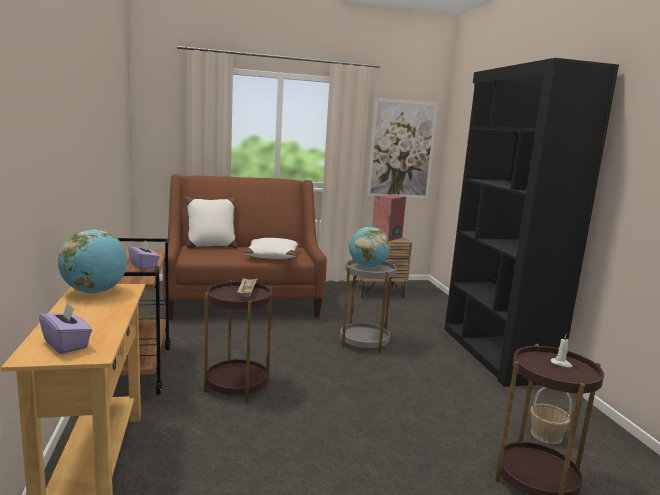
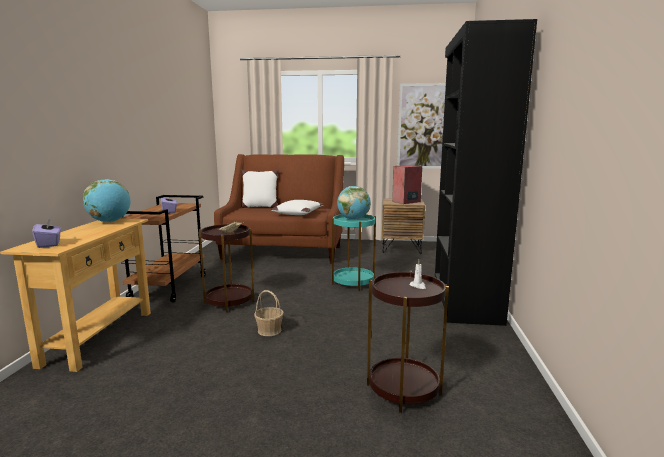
camera: 20 degrees right, 0 degrees up
(364, 342) = (353, 282): grey side table -> turquoise side table
(546, 435) = (448, 360): basket -> basket (269, 330)

